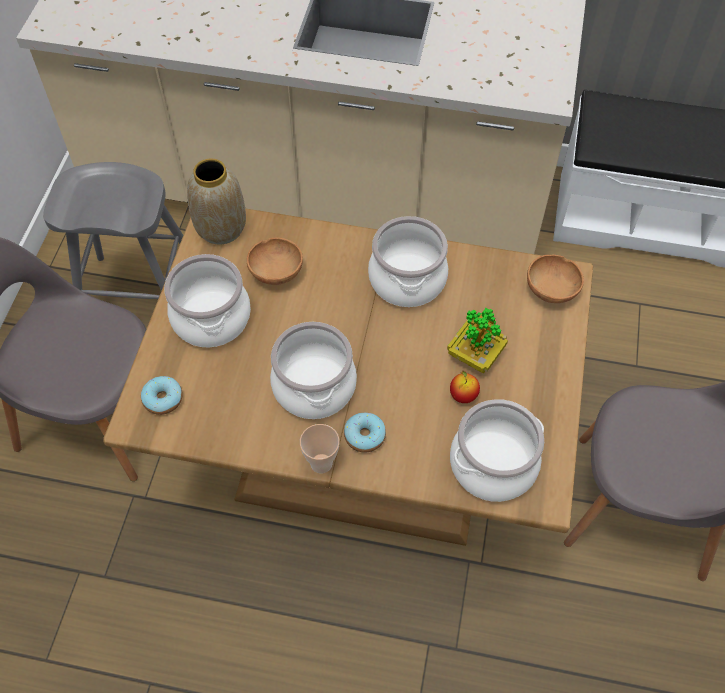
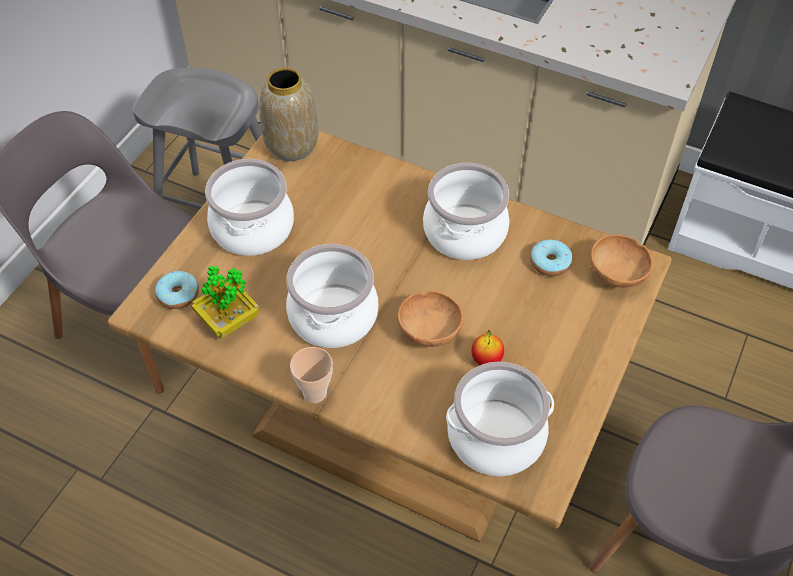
camera: 15 degrees right, 5 degrees down
(277, 272) = (333, 198): brown bowl -> brown bowl (430, 330)
(364, 436) = (368, 376): donut -> donut (550, 263)
(475, 355) = (512, 322): potted plant -> potted plant (228, 320)

